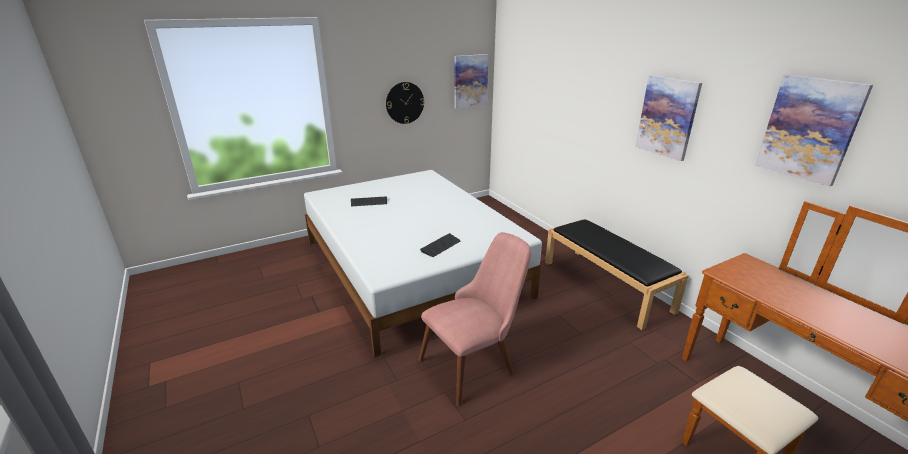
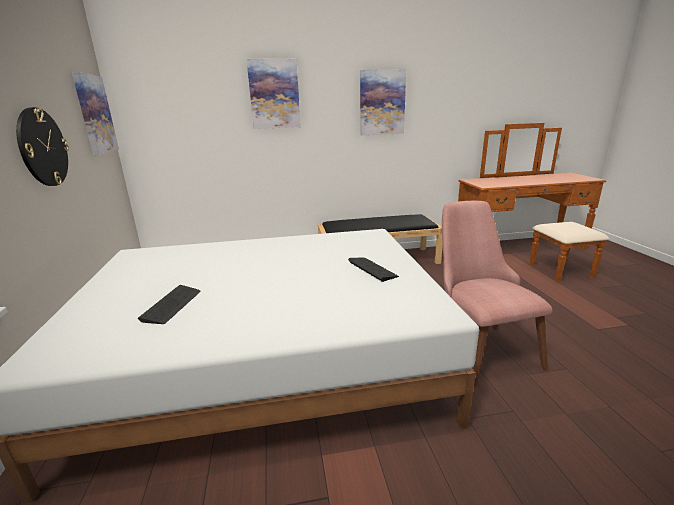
camera: 70 degrees left, 5 degrees down
(809, 129) = (476, 87): picture -> picture (274, 94)

